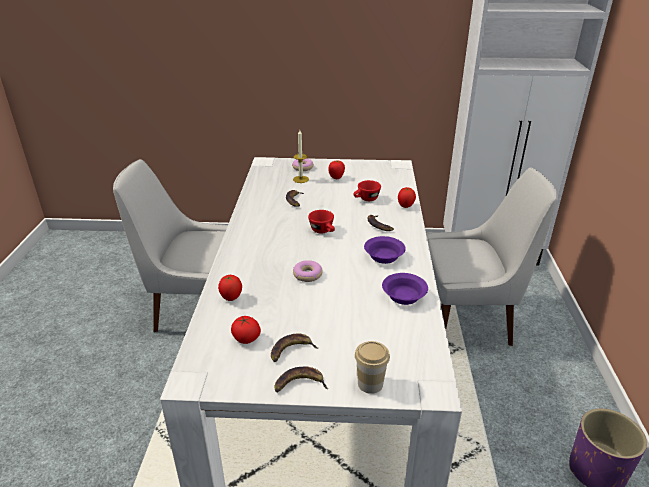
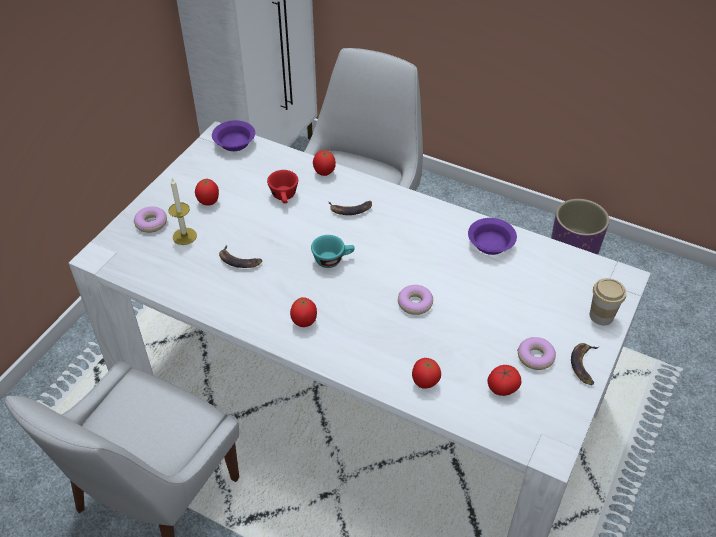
camera: 65 degrees left, 15 degrees up
(258, 236) = (304, 322): none -> tomato
(291, 350) = (535, 357): banana -> donut
(323, 231) = (333, 259): red cup -> turquoise cup
(383, 256) = (414, 230): purple bowl -> purple bowl (233, 143)

